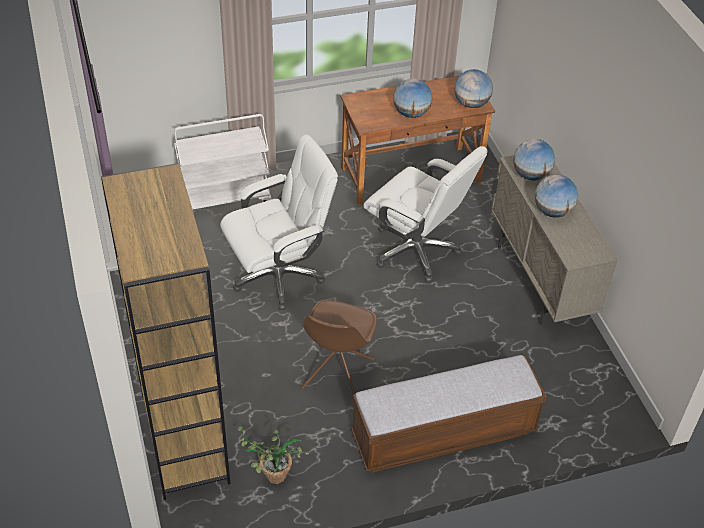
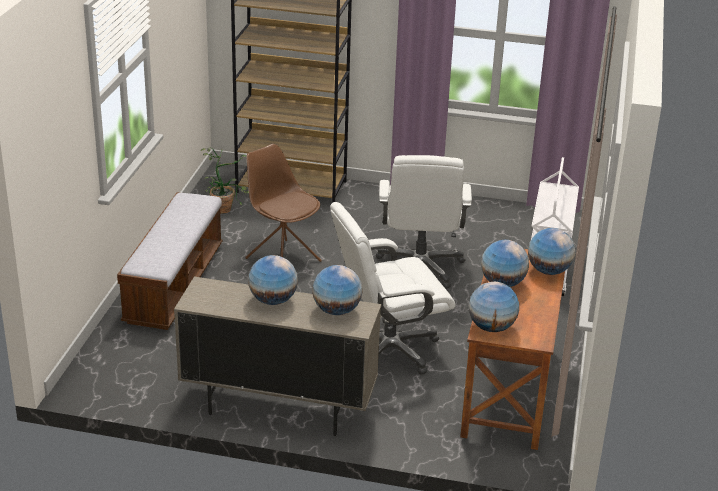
camera: 120 degrees right, 15 degrees down
(373, 97) = (548, 271): none -> globe

